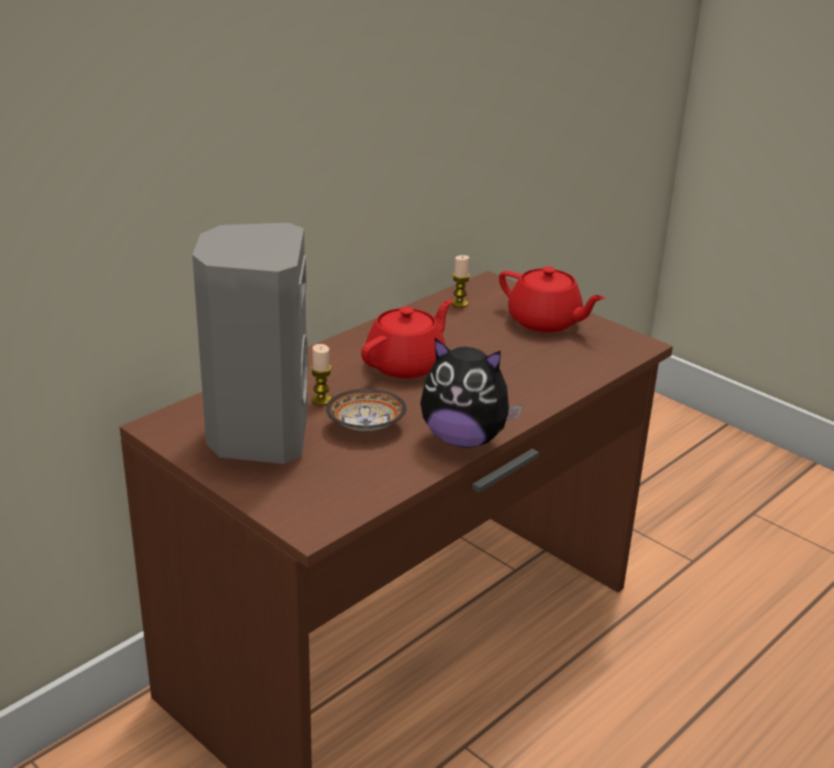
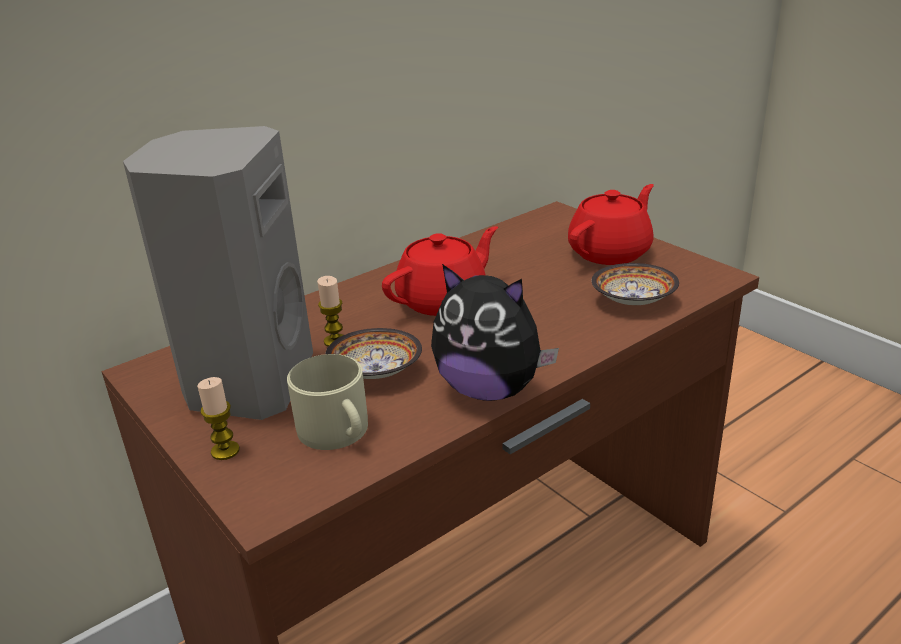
camera: 10 degrees right, 0 degrees up
(349, 473) = (337, 432): none -> beige mug
(459, 304) = (518, 234): candle -> candle (225, 451)
(545, 322) = (611, 252): red teapot -> red teapot turned 90 degrees counterclockwise
(570, 367) = (633, 302): none -> bowl

